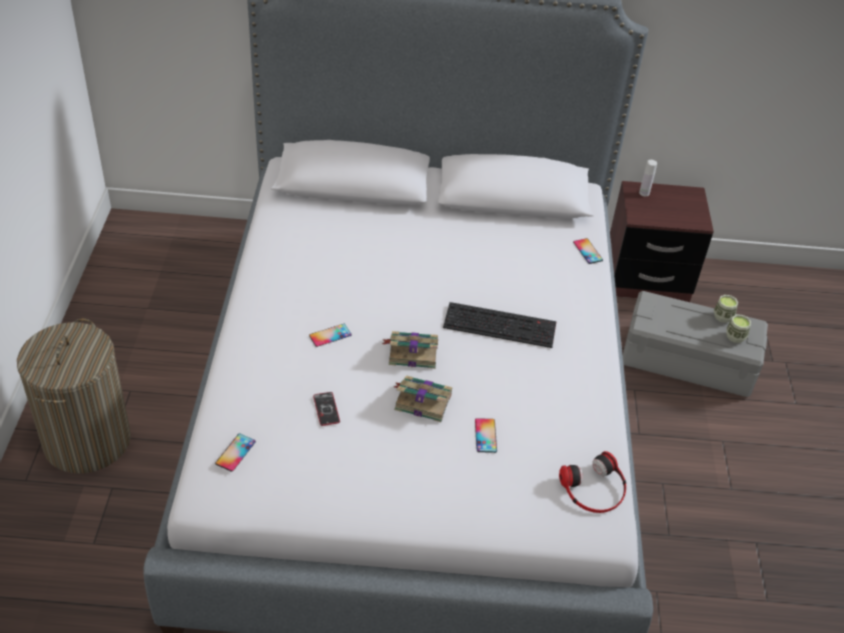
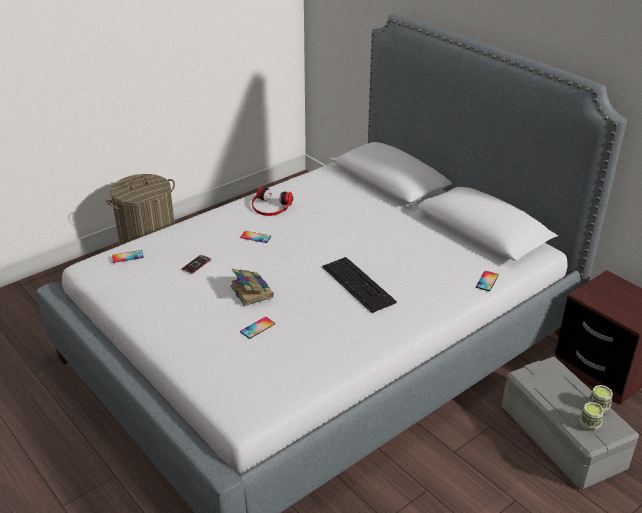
camera: 50 degrees right, 10 degrees down
(411, 352) = (284, 267): book -> none
(594, 489) = (273, 393): headphones -> headphones (270, 206)
(644, 193) = (613, 284): white bottle -> none

